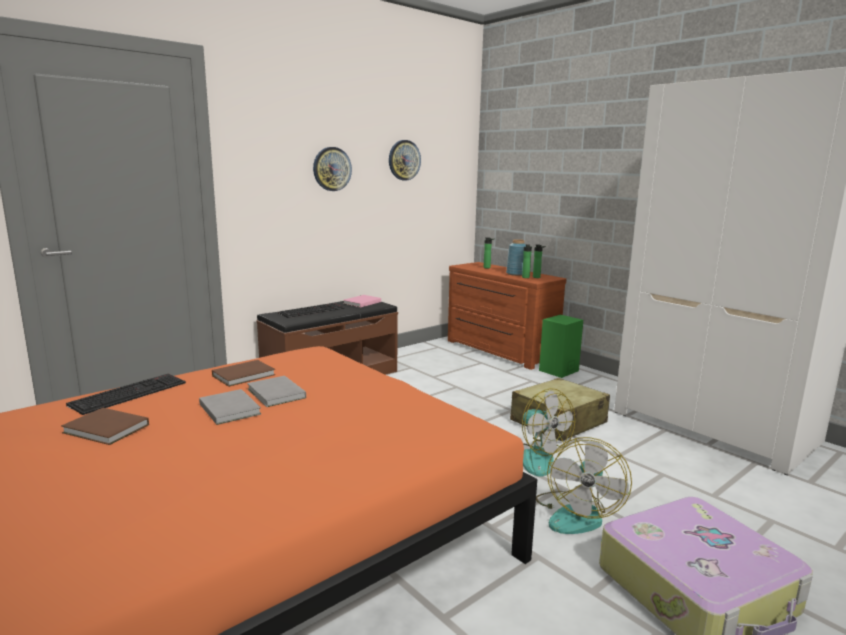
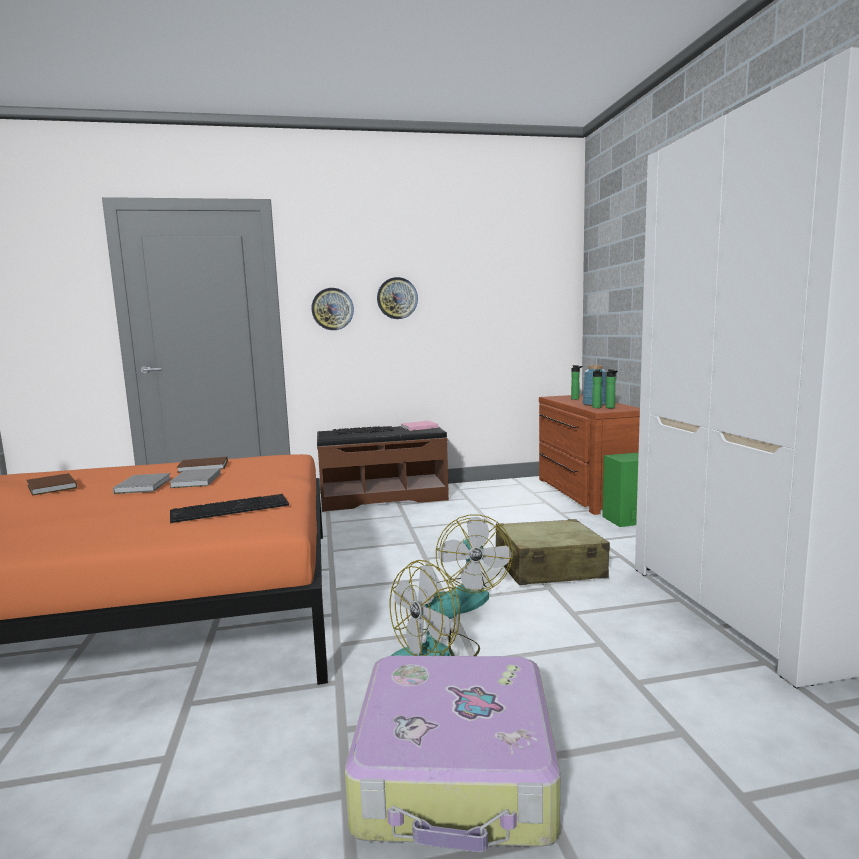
camera: 30 degrees right, 5 degrees down
(129, 393) = (113, 469): keyboard -> keyboard (231, 508)
(404, 160) = (482, 286): wall clock -> wall clock (332, 309)

